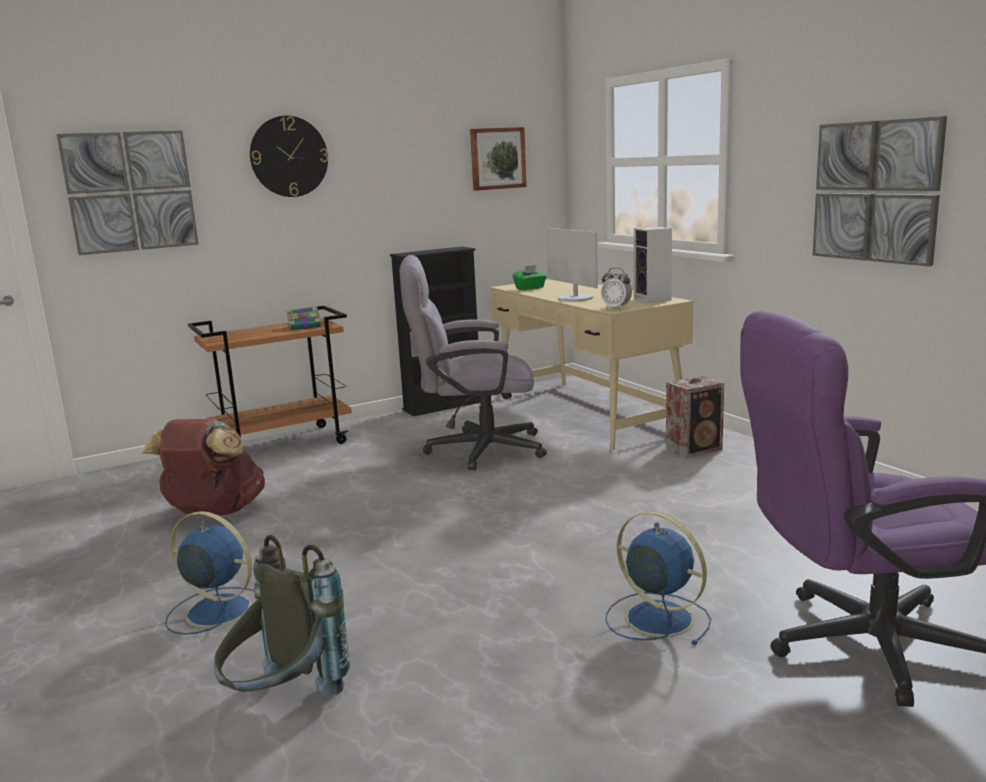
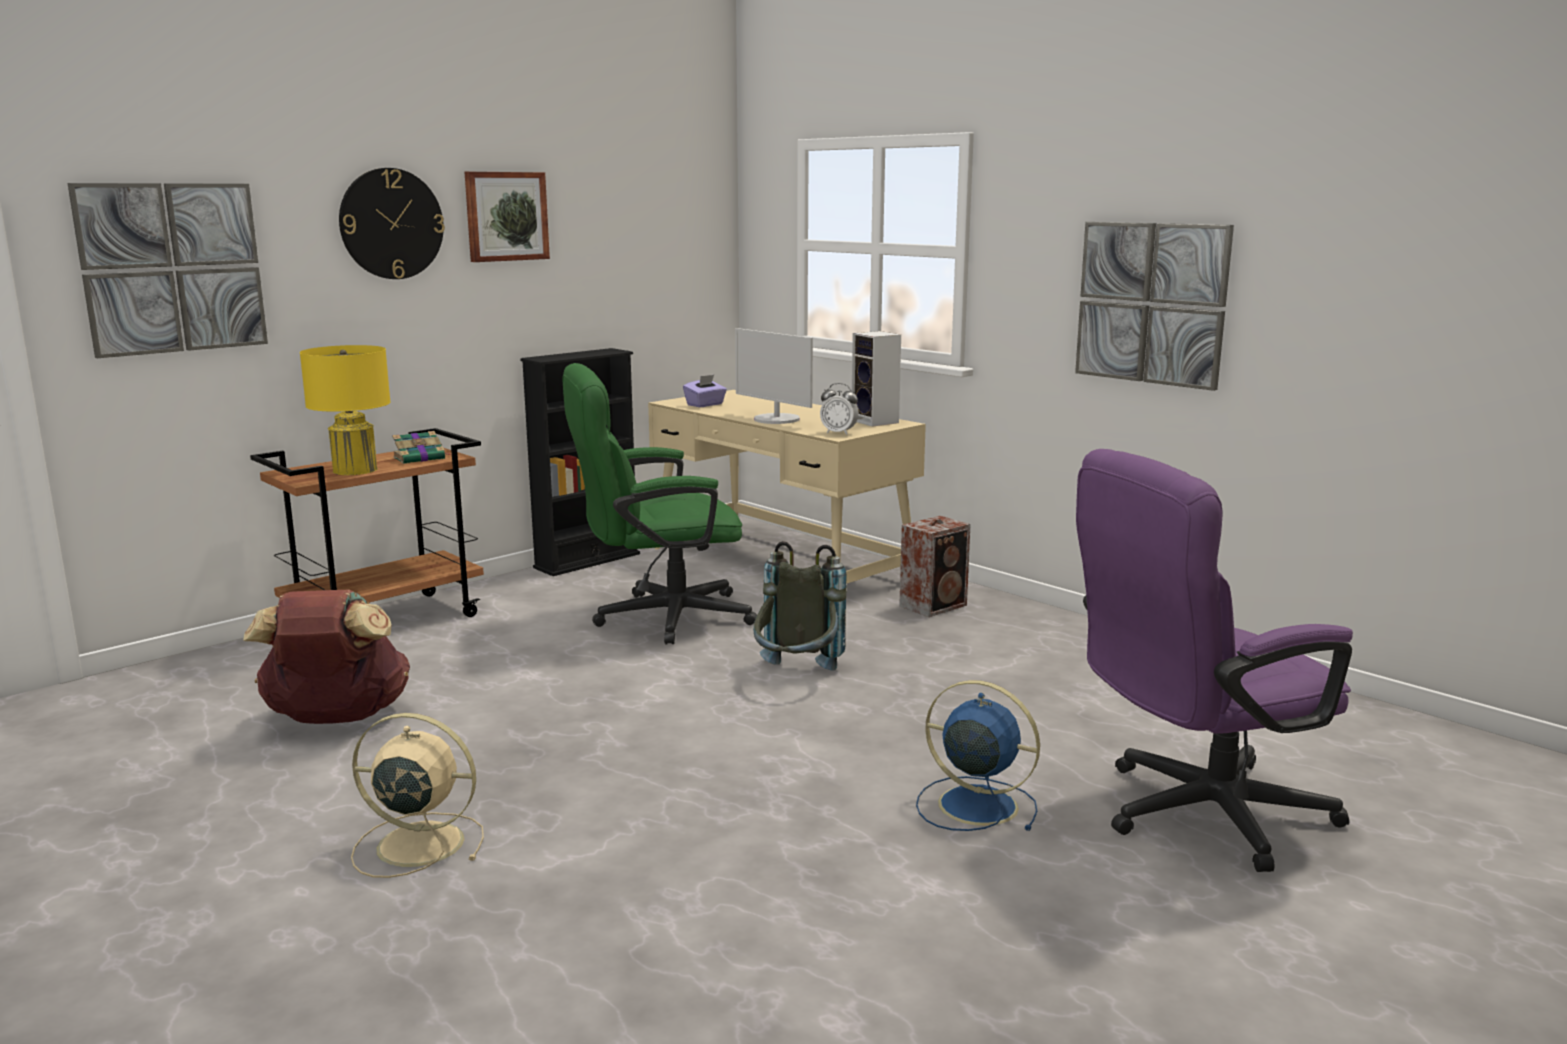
camera: 15 degrees left, 0 degrees up
(216, 610) = (416, 844): blue fan -> beige fan
(255, 334) = (355, 470): none -> yellow table lamp
(284, 702) = (574, 944): grey backpack -> grey backpack (796, 677)
(474, 450) = (659, 618): grey office chair -> green office chair
(497, 158) = (655, 233): picture -> picture (506, 216)
(530, 288) = (705, 405): green tissue box -> purple tissue box

